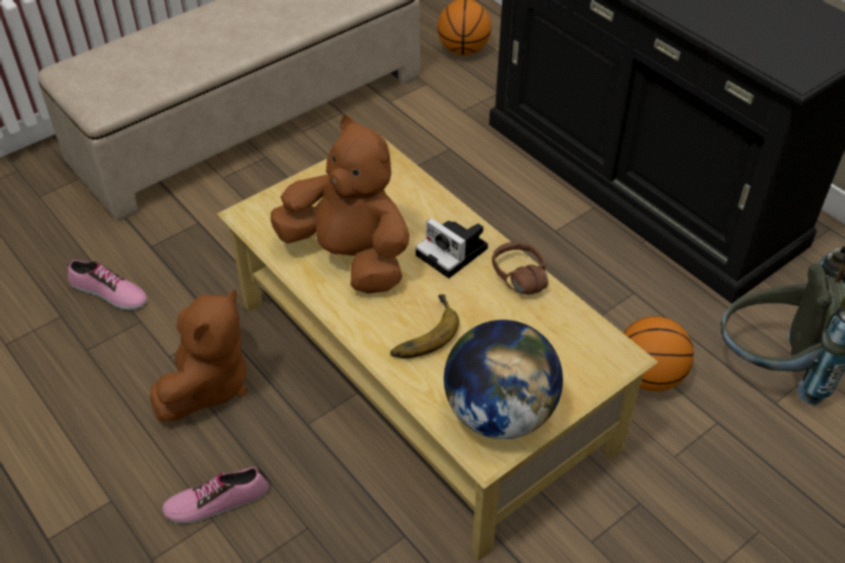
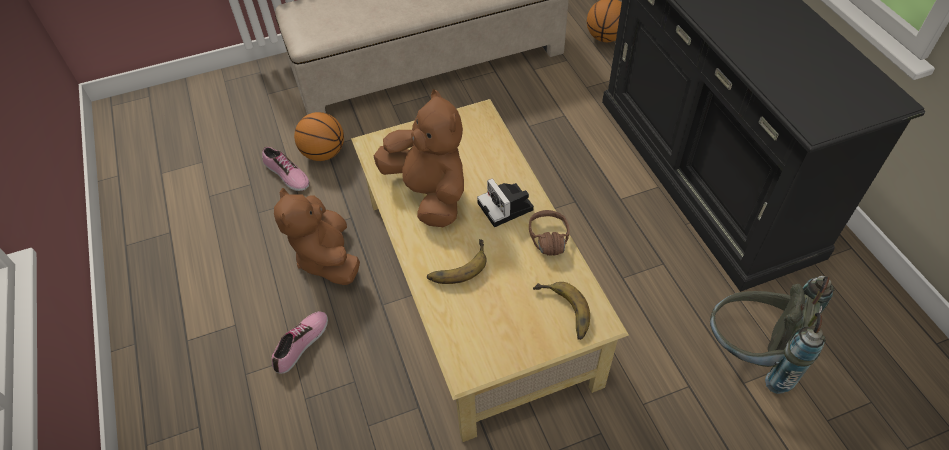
camera: 20 degrees right, 5 degrees up
(208, 384) = (327, 257): brown plush toy -> brown plush toy turned 120 degrees clockwise
(217, 500) = (302, 344): shoe -> shoe turned 120 degrees clockwise
(499, 413) = (488, 344): globe -> none
(571, 356) = (561, 313): none -> banana
(649, 376) = (648, 334): basketball -> basketball (324, 153)

